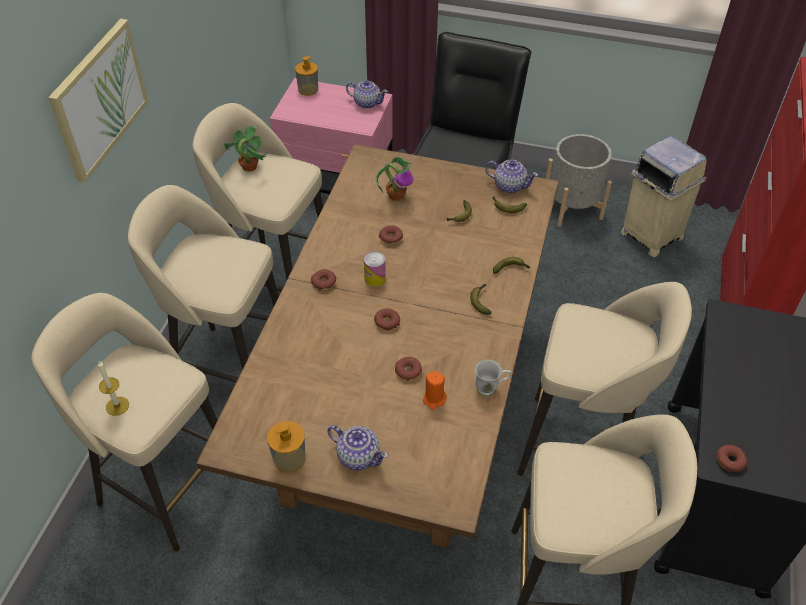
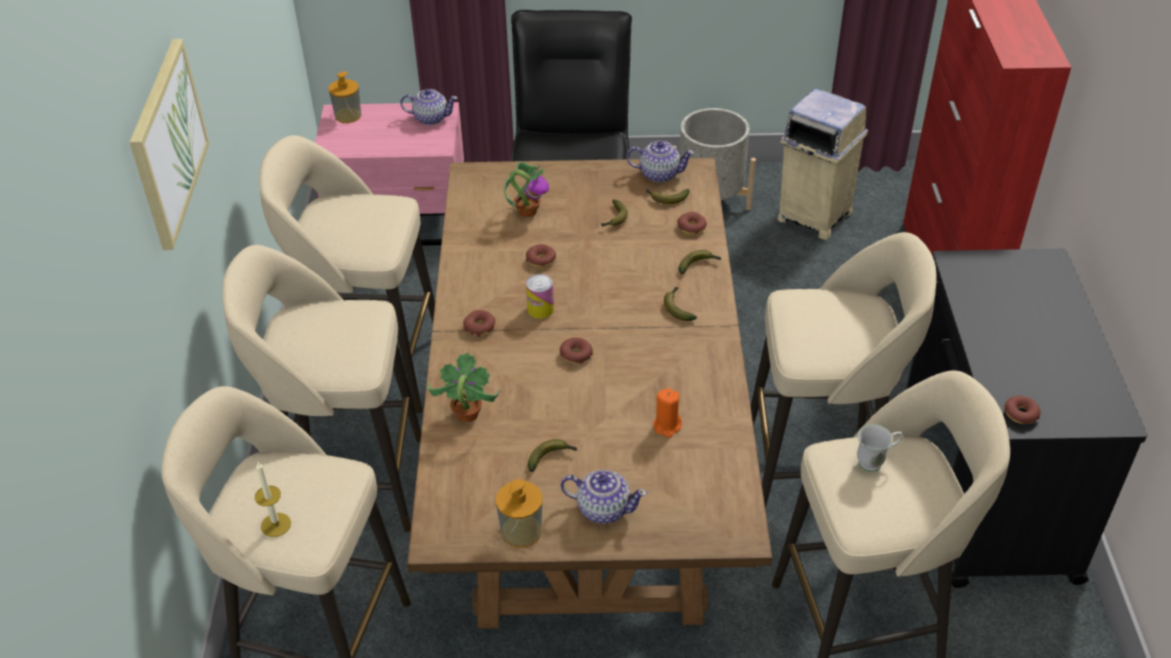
camera: 15 degrees left, 5 degrees down
(249, 167) = (325, 214): potted plant -> potted plant (466, 414)
(335, 403) = (551, 457): none -> banana
(408, 371) = (624, 403): donut -> donut (691, 227)
(491, 389) = (728, 400): white mug -> white mug (875, 462)

